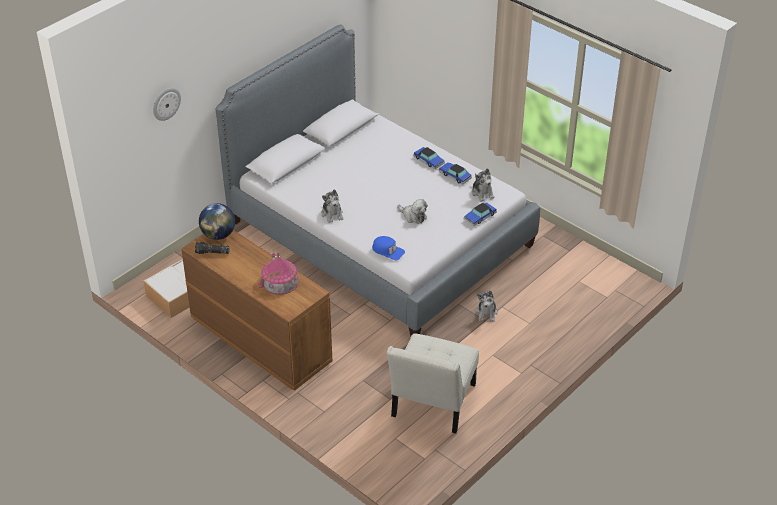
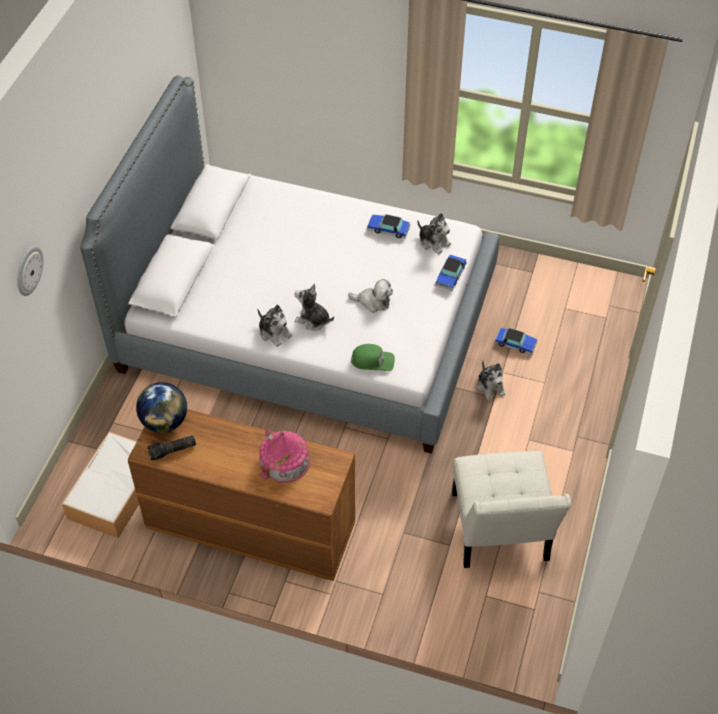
camera: 25 degrees left, 10 degrees up
(363, 214) = (313, 320): none -> plush toy
(388, 250) = (373, 360): blue cap -> green cap
(429, 161) = (345, 219): toy car -> toy car (515, 344)

